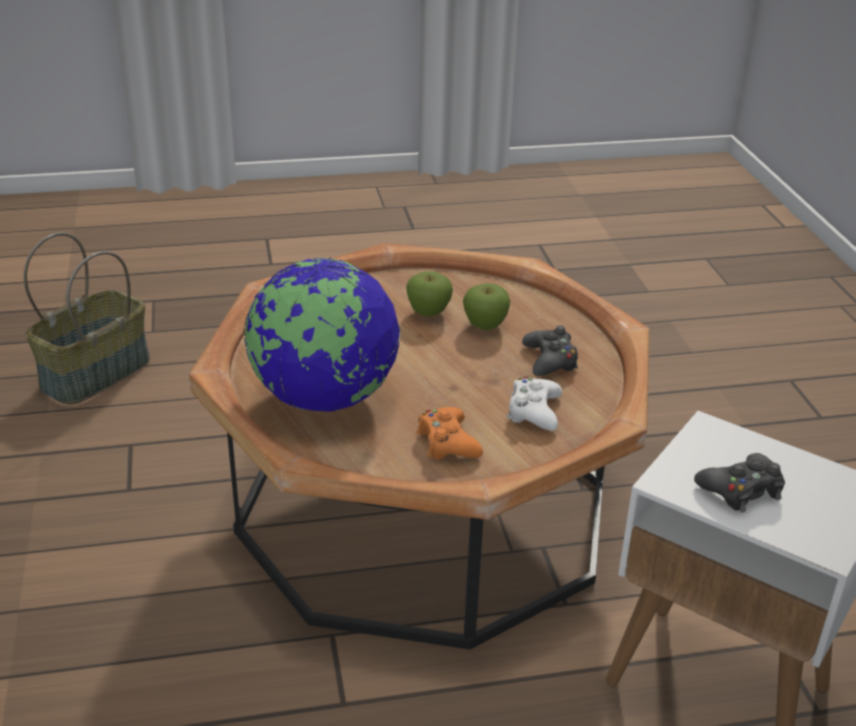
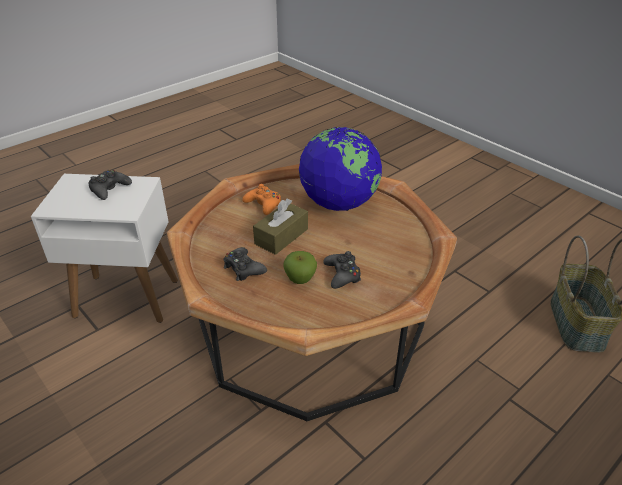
camera: 150 degrees right, 5 degrees up
(428, 312) = (342, 275): apple -> black game controller
(463, 382) = (281, 236): none -> brown tissue box
(534, 411) = (233, 234): white game controller -> none

